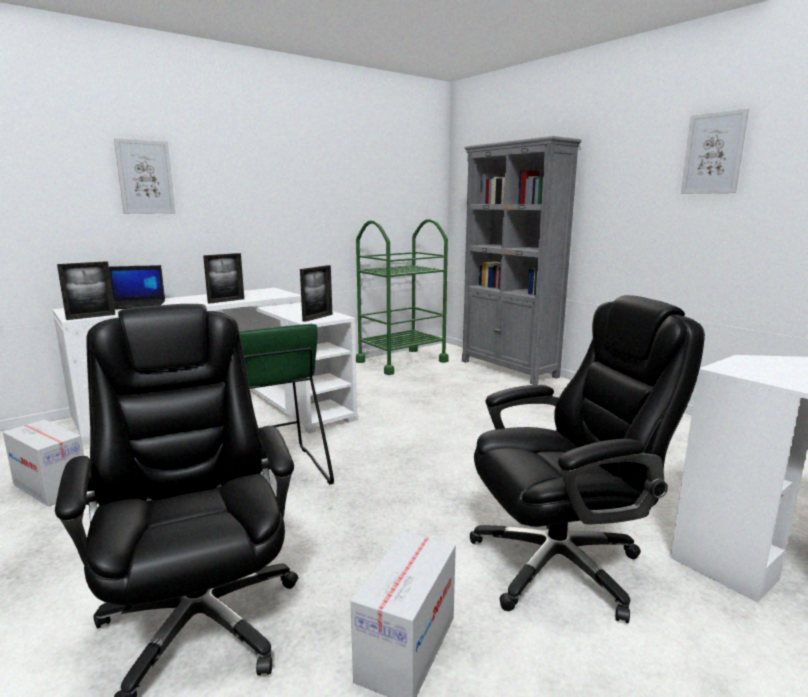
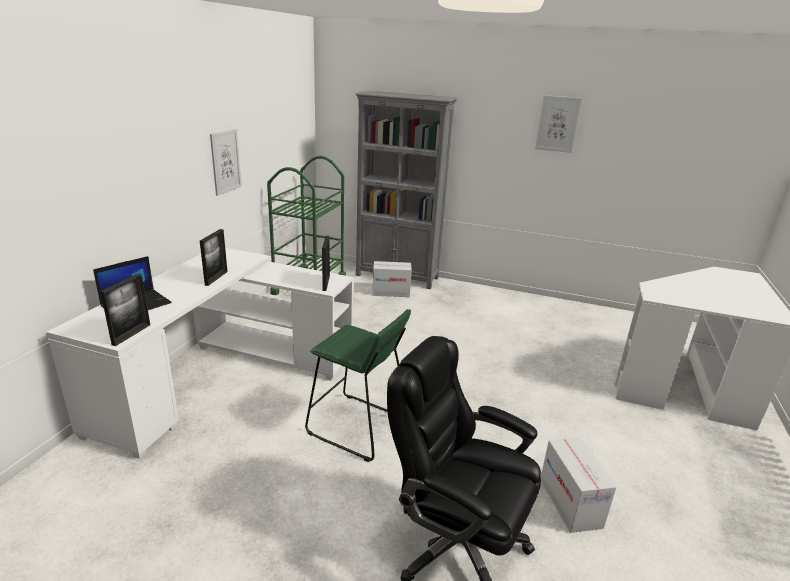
camera: 35 degrees left, 10 degrees up
(51, 487) = (185, 511): cardboard box -> cardboard box (391, 292)
(145, 177) = (106, 160): picture -> picture (225, 161)
(560, 564) = (579, 422): black office chair -> none

